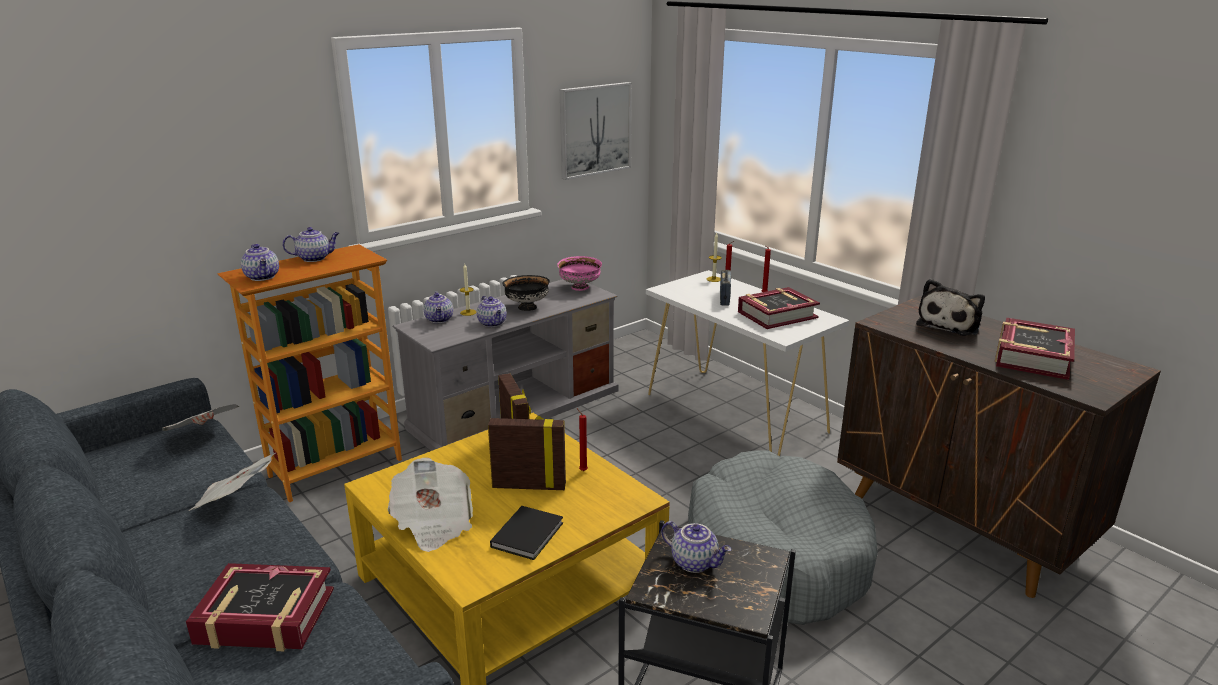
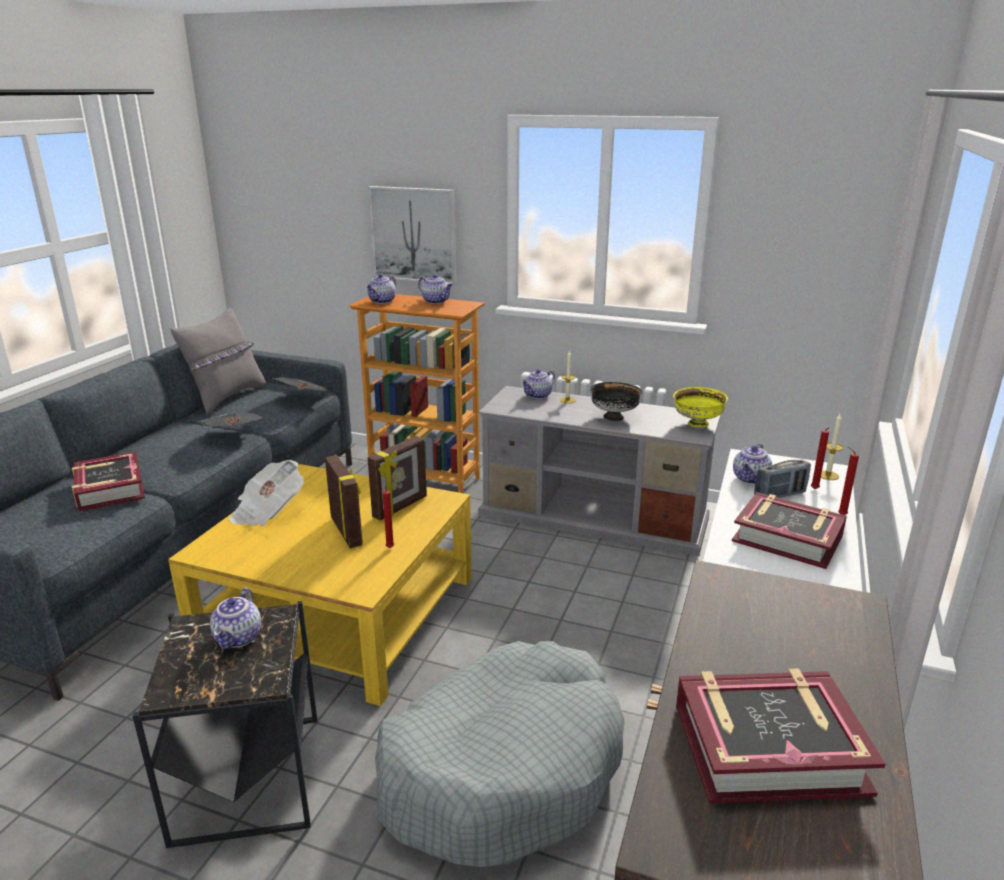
camera: 60 degrees right, 0 degrees up
(97, 486) = (227, 397): none -> grey pillow
(493, 323) = (559, 415): teapot -> teapot (750, 479)
(529, 534) = (275, 554): black book -> none
(580, 288) = (697, 424): pink bowl -> yellow bowl
(595, 130) = (812, 253): picture -> picture (414, 235)
(950, 324) = (800, 640): plush toy -> none

